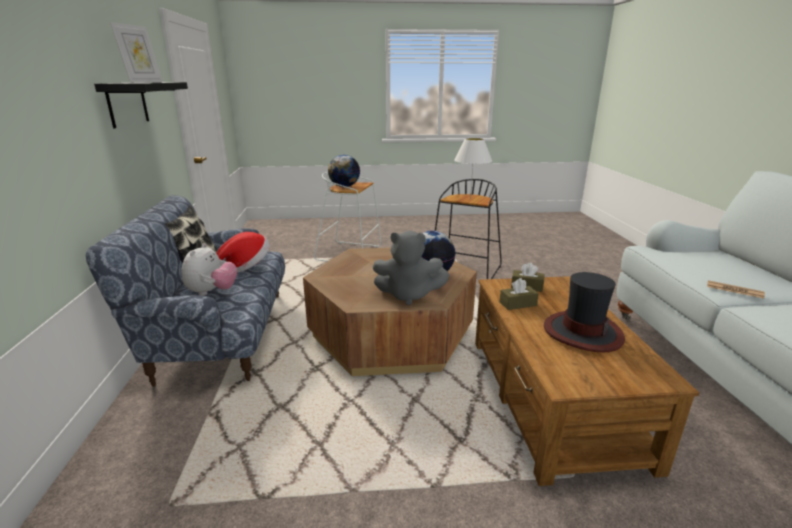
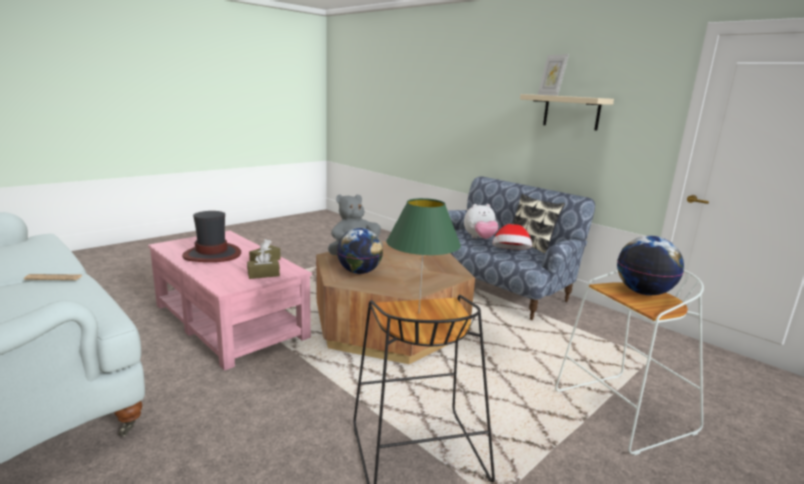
camera: 140 degrees right, 5 degrees down
(127, 103) = (571, 112): black shelf -> beige shelf
(212, 292) = (480, 238): plush toy -> plush toy turned 75 degrees counterclockwise
(470, 199) = (419, 313): white table lamp -> green table lamp
(552, 398) = (230, 320): brown coffee table -> pink coffee table

